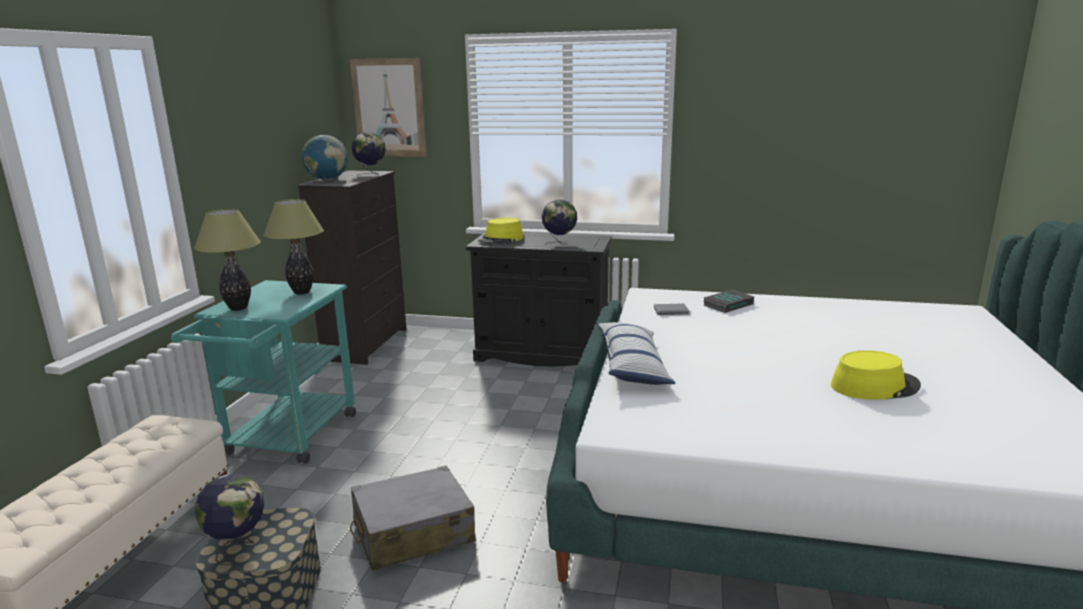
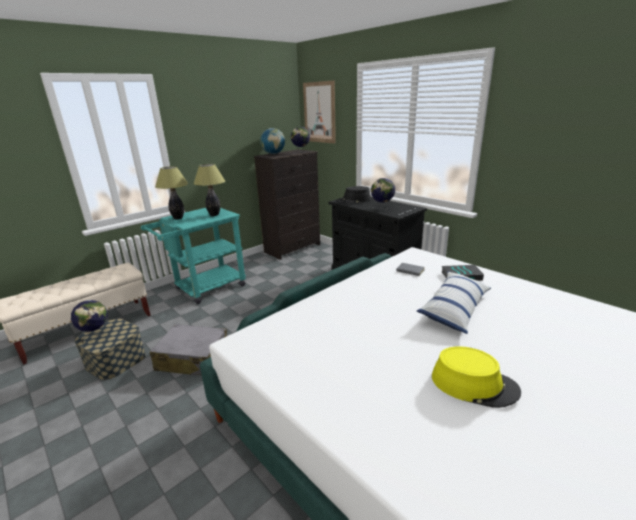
camera: 35 degrees right, 5 degrees up
(501, 239) = (354, 200): yellow hat -> black hat
(632, 365) = (322, 302): pillow -> pillow (454, 309)

